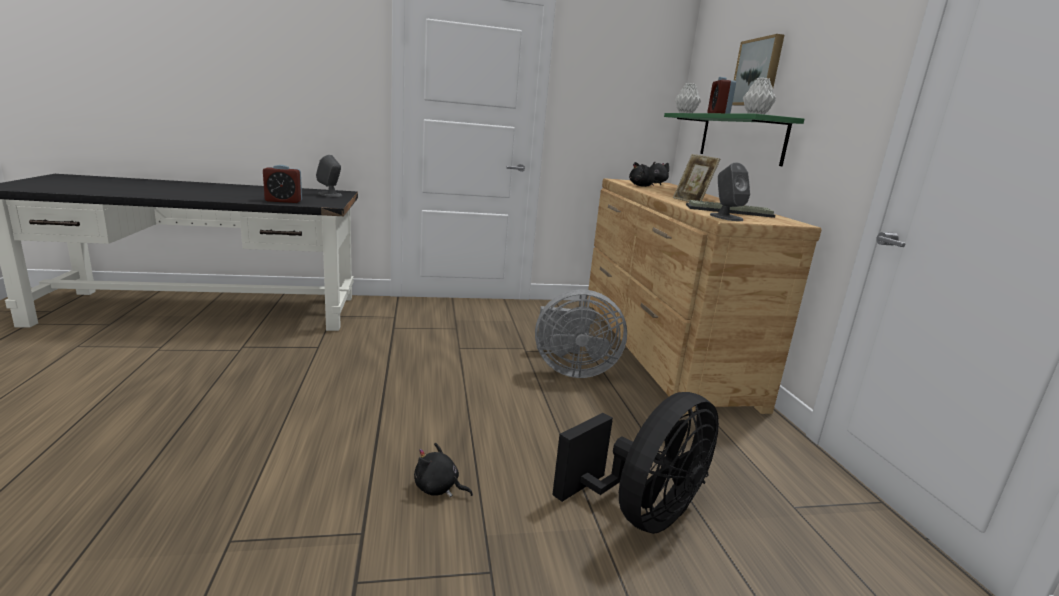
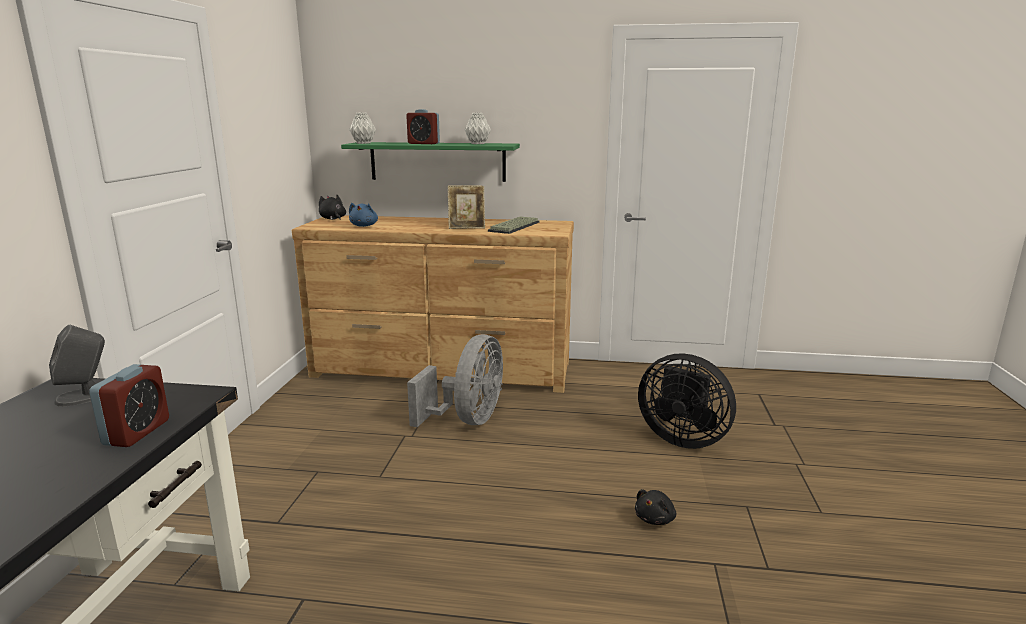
camera: 70 degrees left, 0 degrees up
(641, 513) = (682, 438): black fan -> black fan turned 150 degrees clockwise
(642, 186) = (364, 226): black plush toy -> blue plush toy
(725, 217) = (548, 232): grey speaker -> none
(758, 72) = (442, 103): picture -> none

